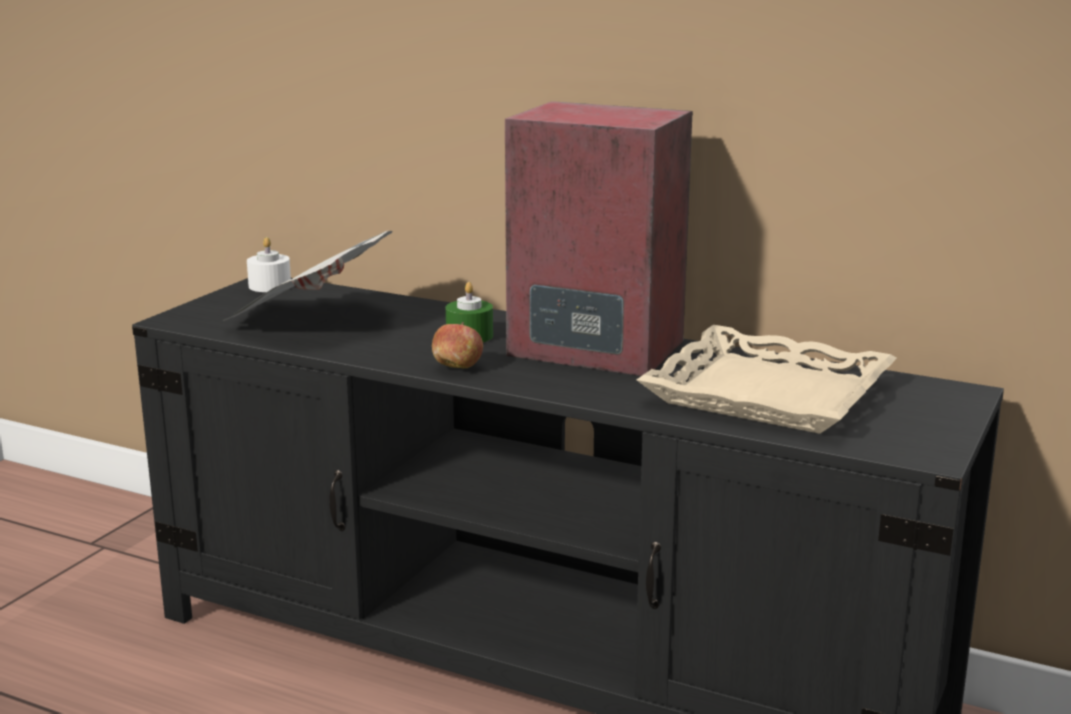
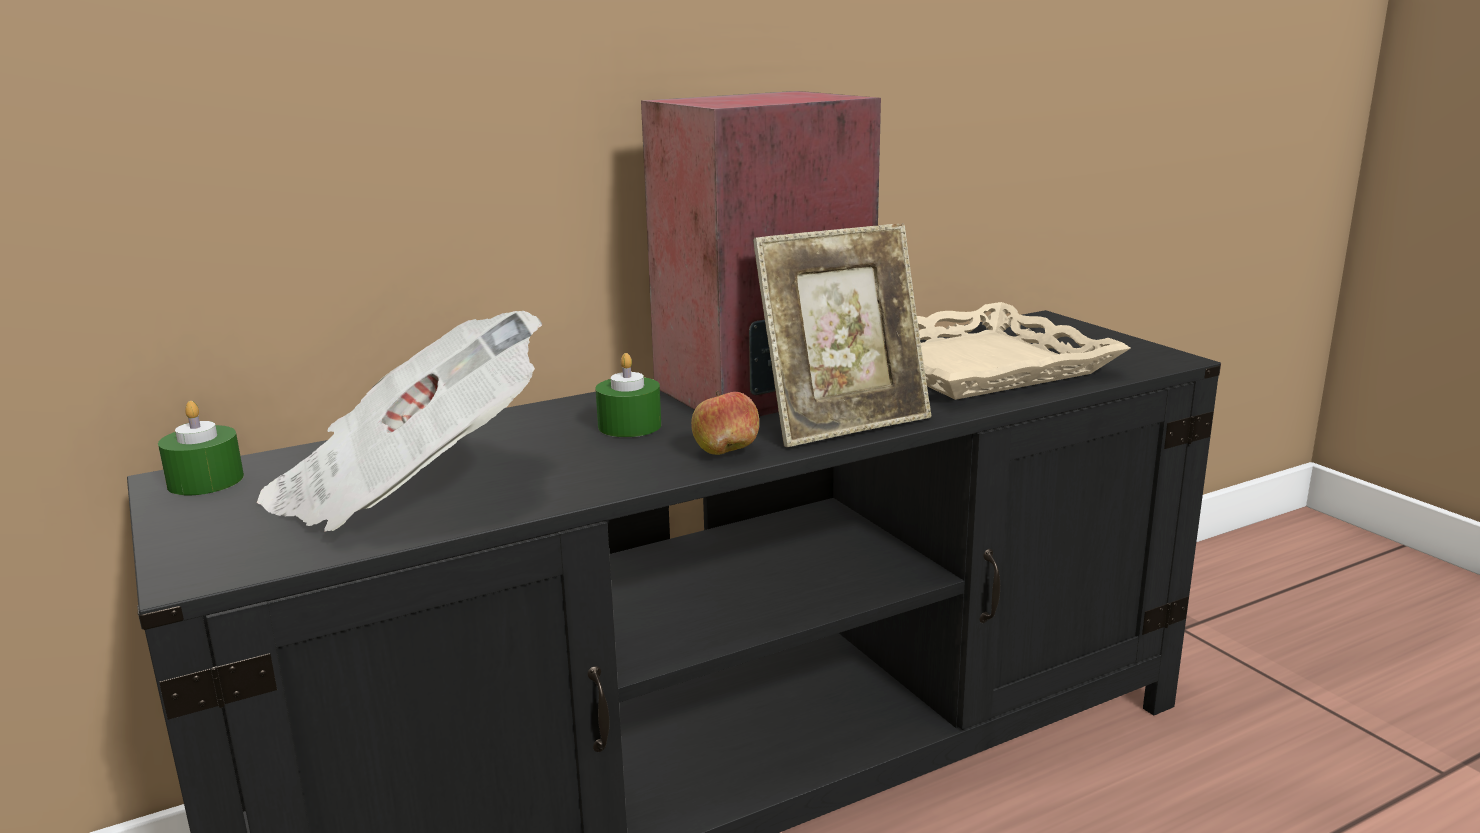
camera: 55 degrees left, 0 degrees up
(270, 286) = (205, 481): white candle -> green candle
(560, 383) = (844, 423): none -> picture frame

